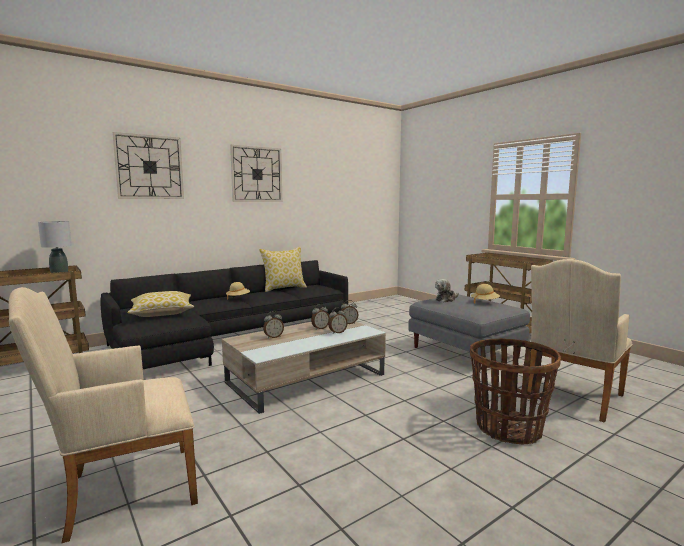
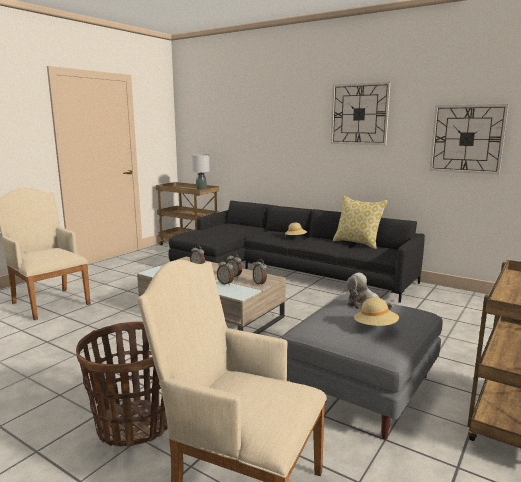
camera: 70 degrees right, 5 degrees up
(149, 167) = (267, 113): wall clock -> wall clock (467, 139)
(162, 313) = (219, 231): pillow -> none

